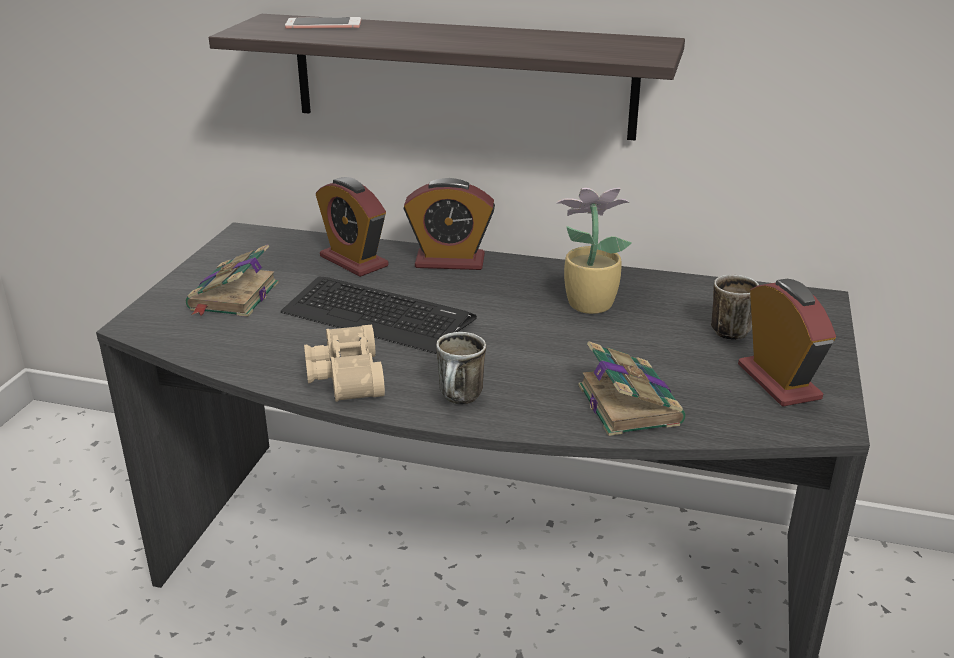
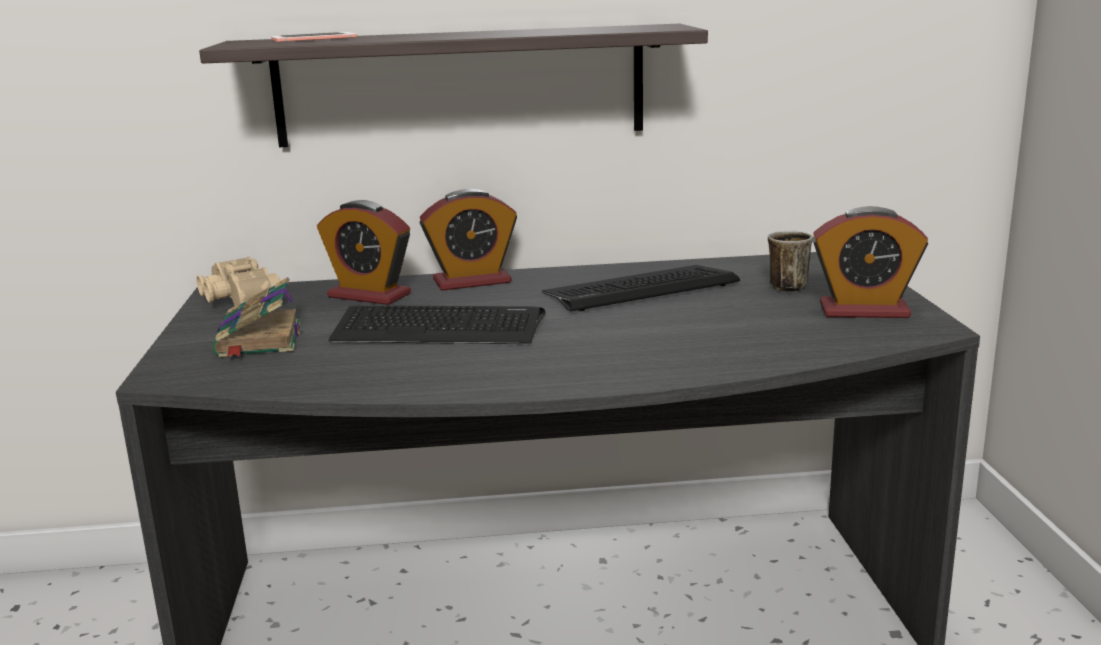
camera: 20 degrees left, 10 degrees down
(343, 377) = (450, 376): beige binoculars -> beige binoculars (237, 300)
(461, 400) = (591, 371): mug -> none
(587, 304) = (640, 290): potted plant -> keyboard
(628, 403) = (751, 345): book -> none
(778, 382) = (864, 311): alarm clock -> alarm clock turned 135 degrees clockwise

